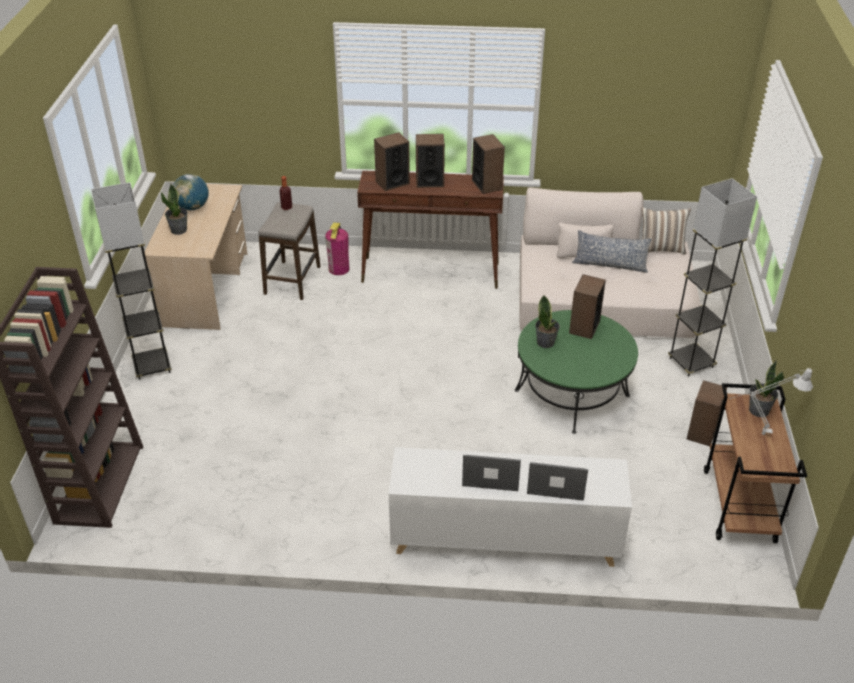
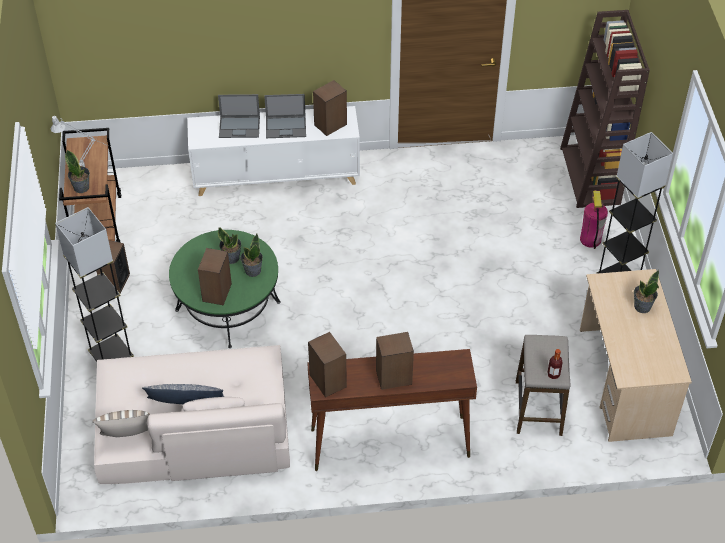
camera: 170 degrees right, 10 degrees up
(192, 207) = (649, 342): globe -> none
(339, 269) = (494, 433): fire extinguisher -> fire extinguisher (590, 239)
(392, 182) = (436, 369): speaker -> speaker (330, 125)
(568, 357) = (231, 257): none -> potted plant

